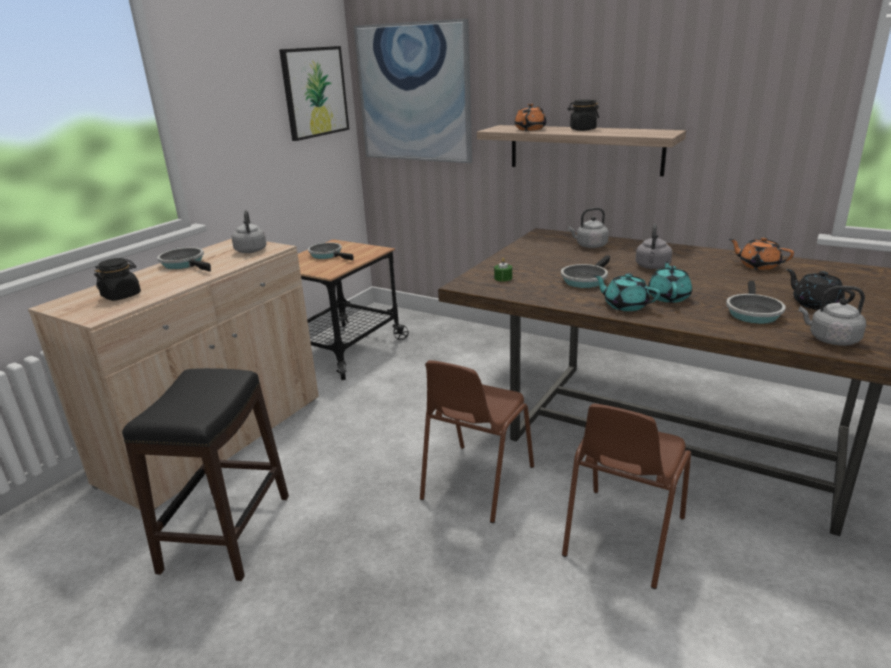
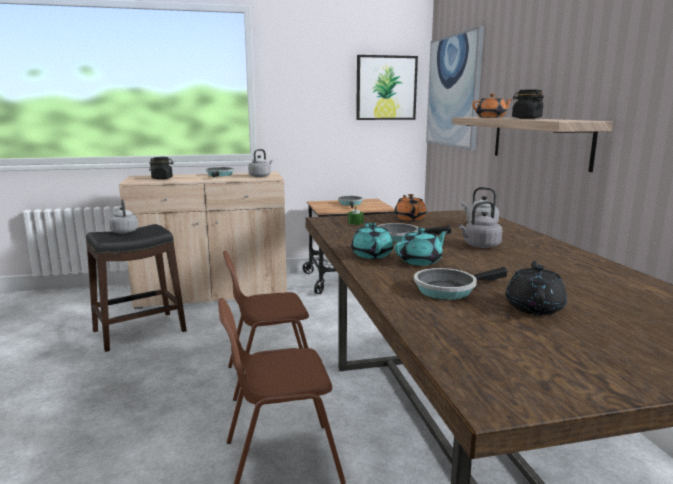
camera: 45 degrees right, 10 degrees down
(758, 265) = (588, 272): orange teapot -> orange teapot (409, 218)
(830, 339) = (444, 326): grey kettle -> grey kettle (124, 231)

